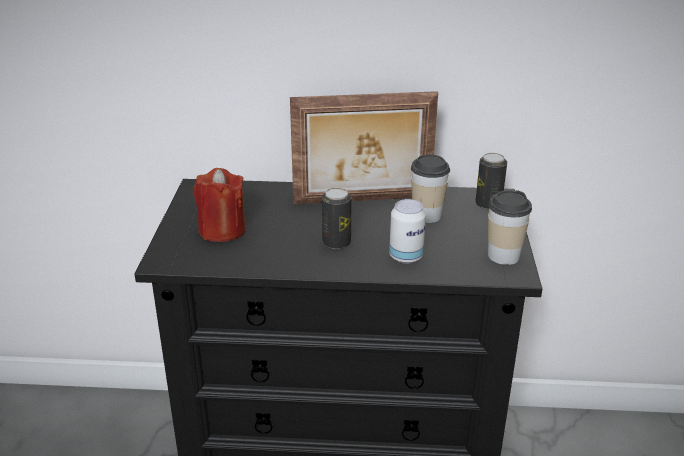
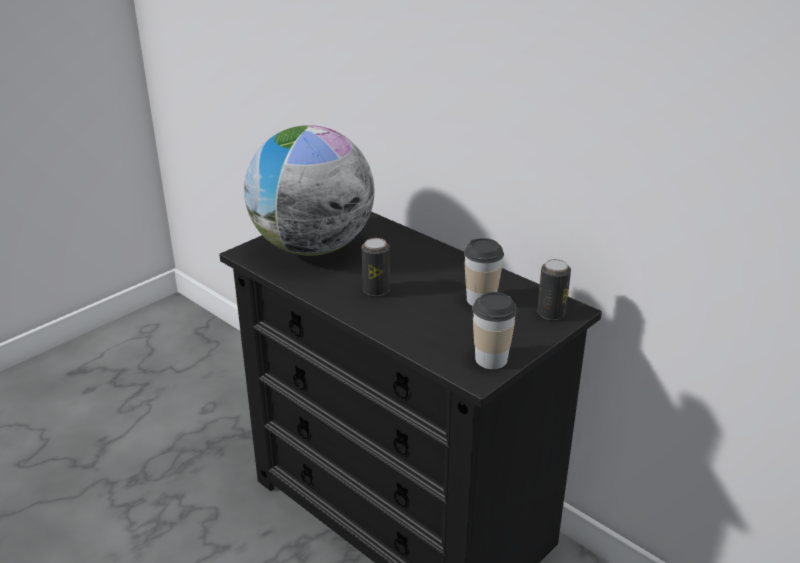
camera: 40 degrees right, 0 degrees up
(222, 230) = (312, 247): red candle -> globe
(363, 201) = (447, 267): picture frame -> none
(406, 257) = (410, 323): can -> none

